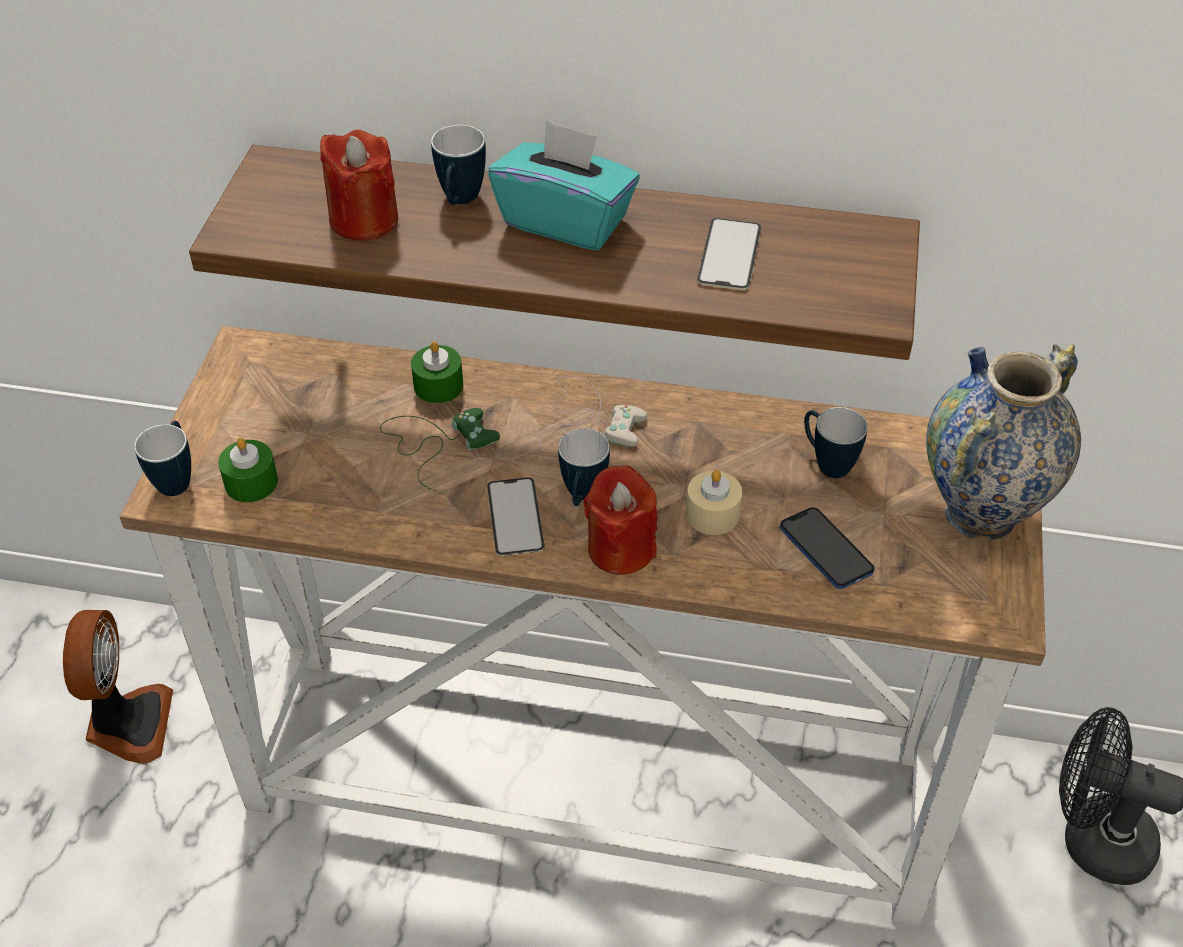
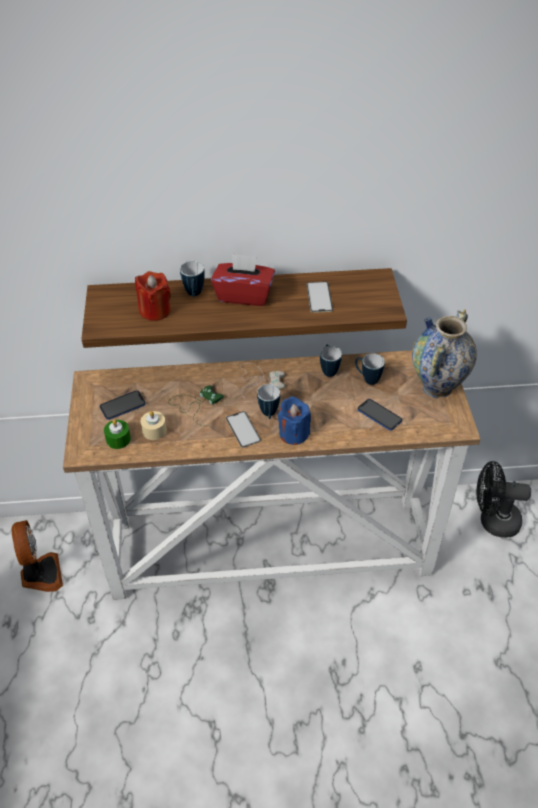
camera: 15 degrees left, 0 degrees up
(177, 479) = (83, 445): mug -> mug (328, 369)
(288, 415) = (123, 406): none -> phone
(438, 385) = (186, 379): green candle -> none
(566, 221) = (244, 295): turquoise tissue box -> red tissue box
(620, 549) = (293, 433): red candle -> blue candle
(712, 514) = (327, 410): beige candle -> beige candle (154, 430)

